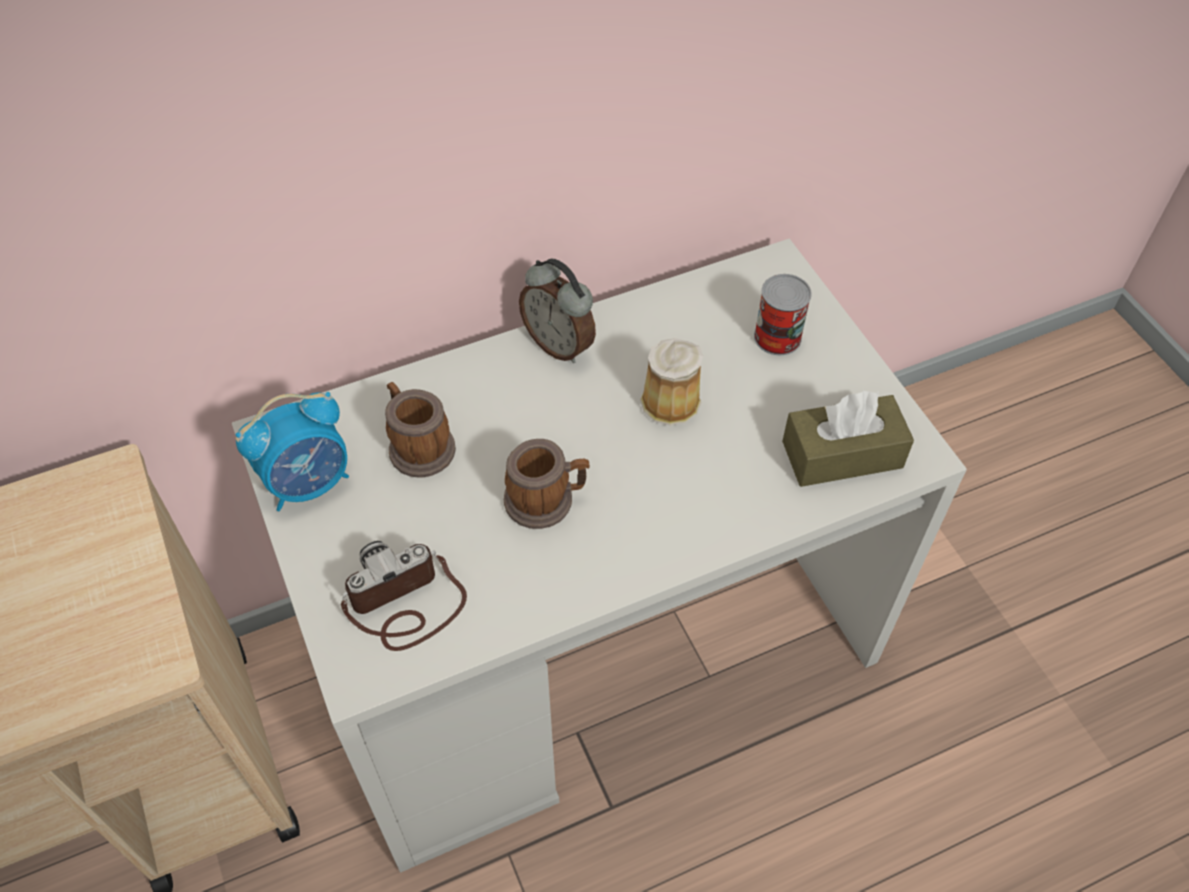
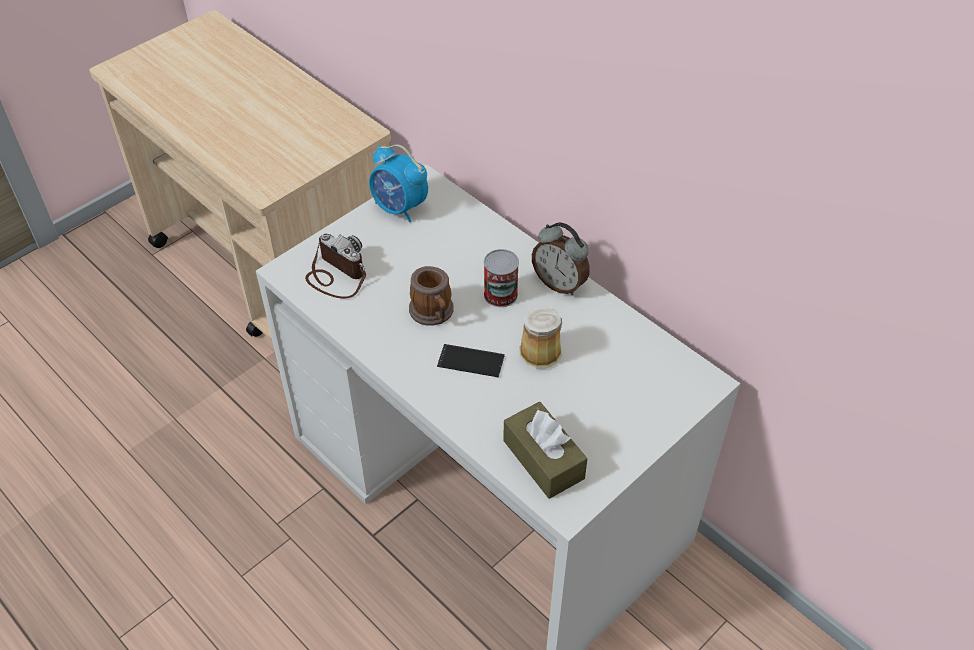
camera: 70 degrees right, 5 degrees down
(417, 445) = (446, 243): mug -> none
(559, 344) = (560, 283): alarm clock -> alarm clock turned 75 degrees counterclockwise
(653, 482) = (471, 361): none -> phone
(777, 337) = (633, 398): can -> can (500, 294)

